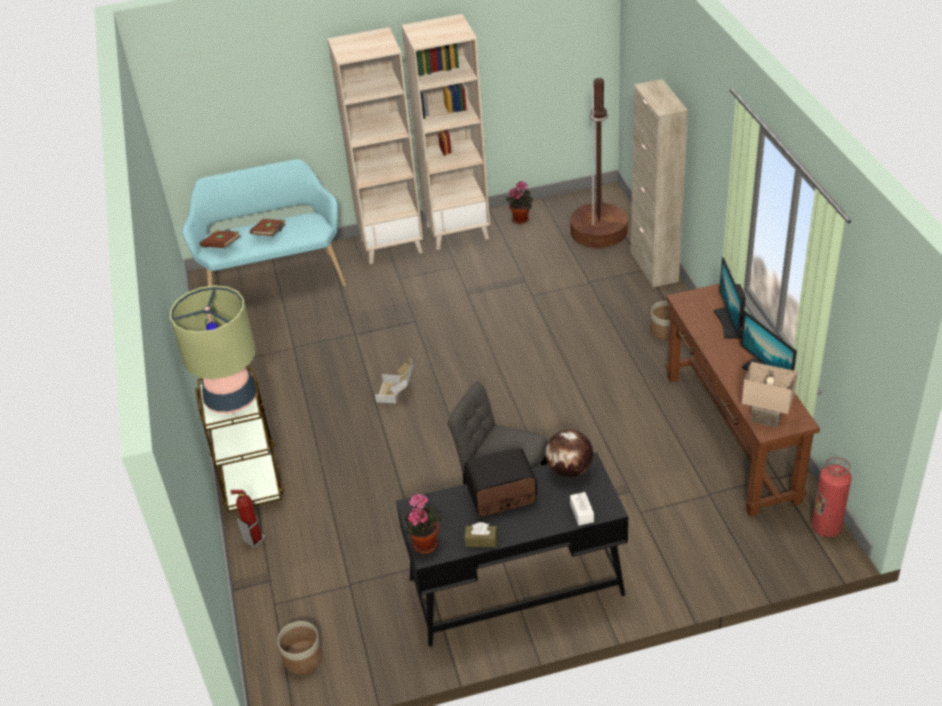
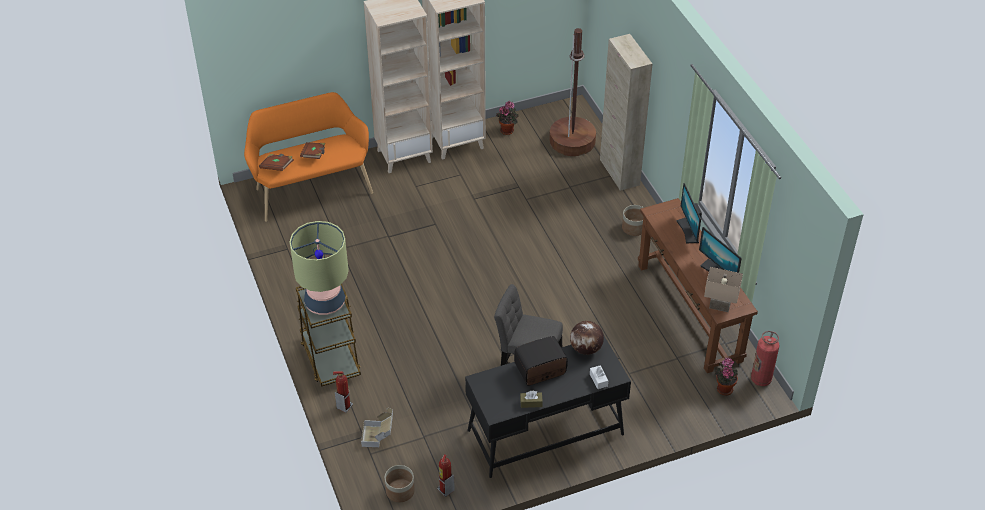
camera: 10 degrees left, 5 degrees up
(274, 279) = (311, 189): turquoise bench -> orange bench
(365, 660) = (445, 490): none -> fire extinguisher
(397, 393) = (432, 285): cardboard box -> cardboard box (379, 436)
(424, 543) = (491, 406): potted plant -> potted plant (724, 388)

